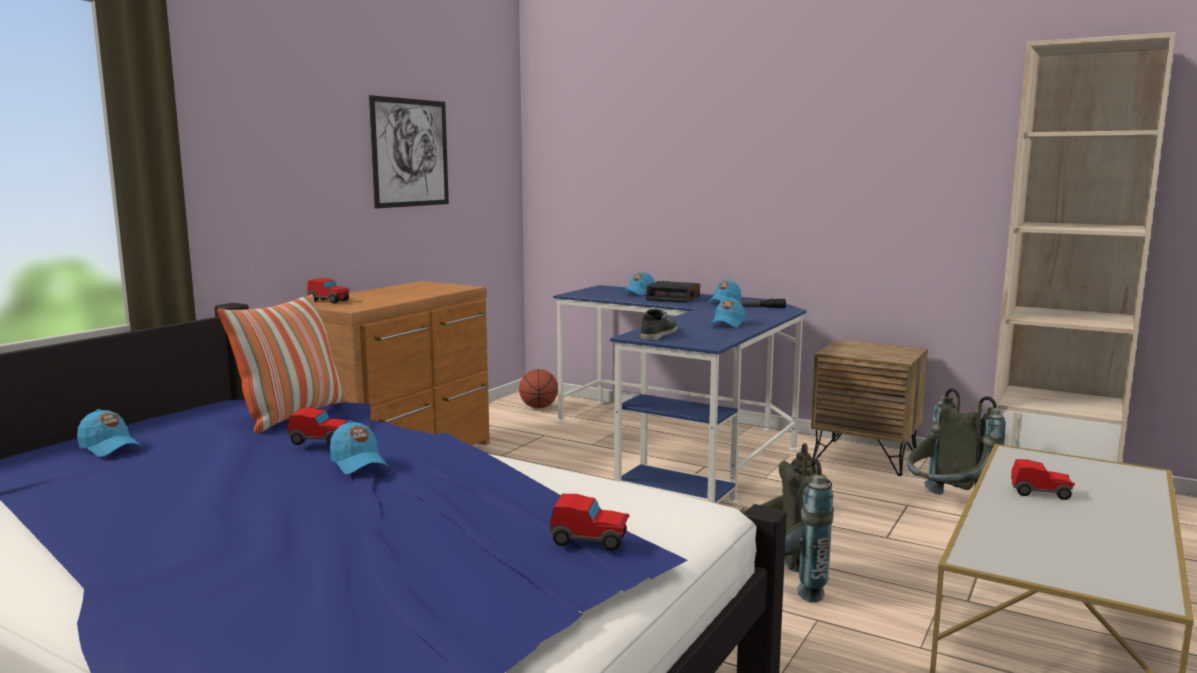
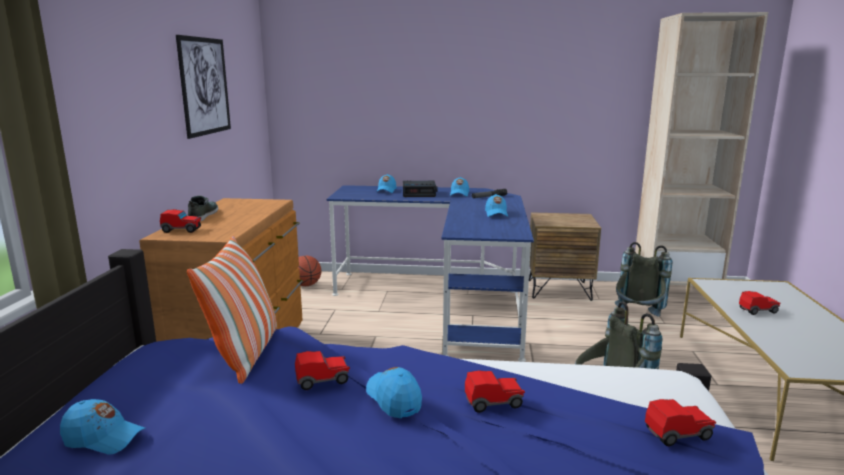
camera: 25 degrees left, 5 degrees up
(358, 463) = (394, 399): blue cap -> blue cap turned 150 degrees counterclockwise
(446, 483) = (493, 403): none -> toy car
(658, 334) = (468, 229): shoe -> shoe (202, 215)

